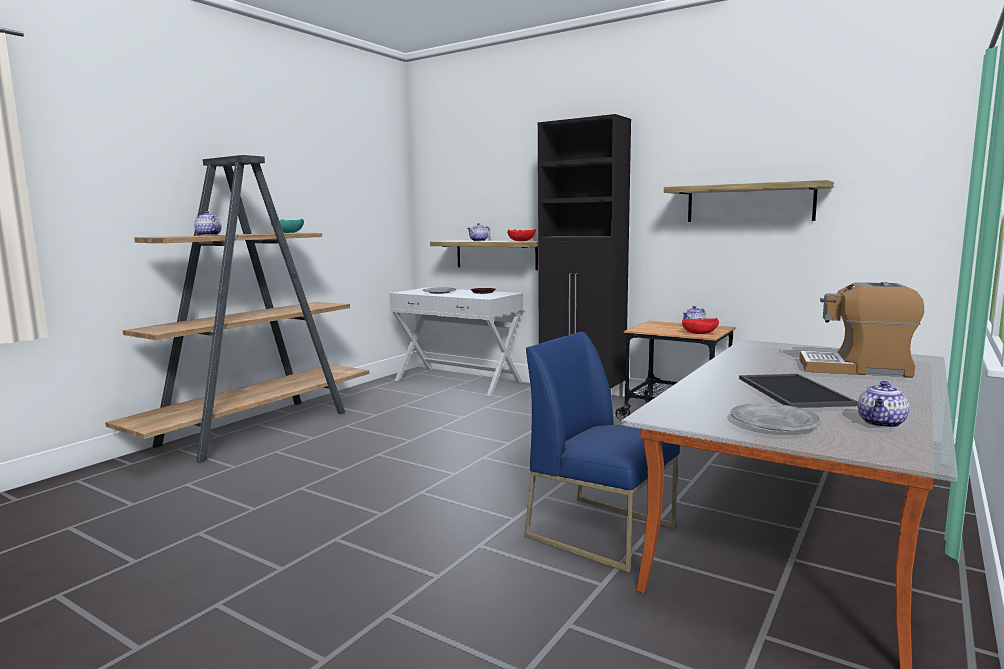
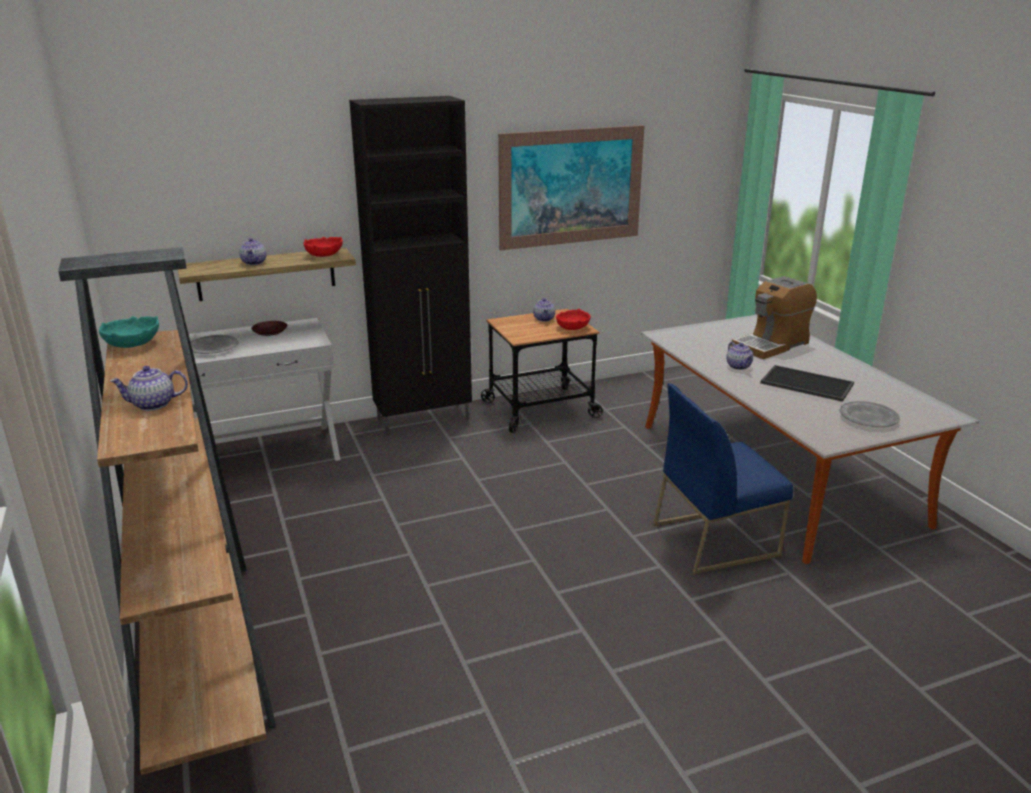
camera: 55 degrees left, 15 degrees up
(749, 203) = (571, 187): shelf -> picture
(881, 423) = (891, 395): teapot -> teapot (739, 366)

